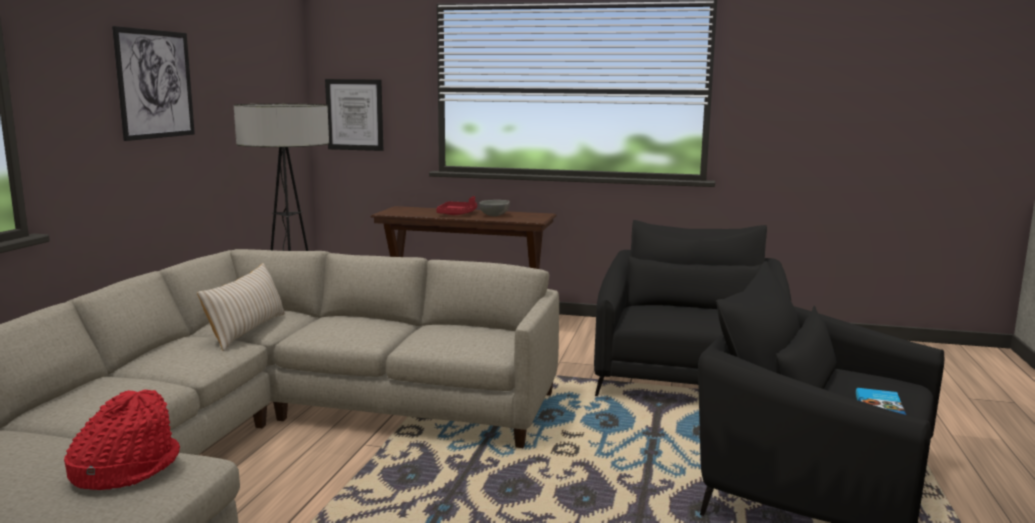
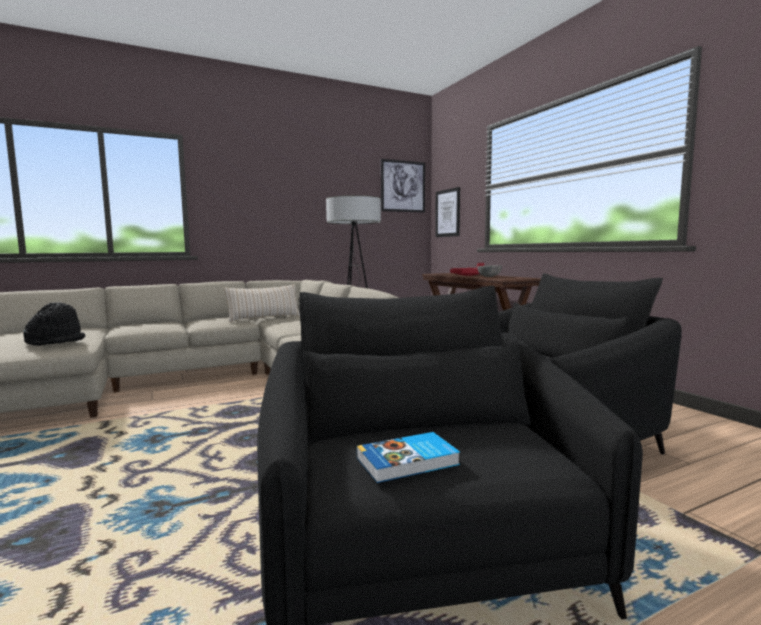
camera: 50 degrees right, 5 degrees down
(125, 469) = (56, 341): red hat -> black hat
(155, 84) = (286, 189): picture -> picture (403, 186)

